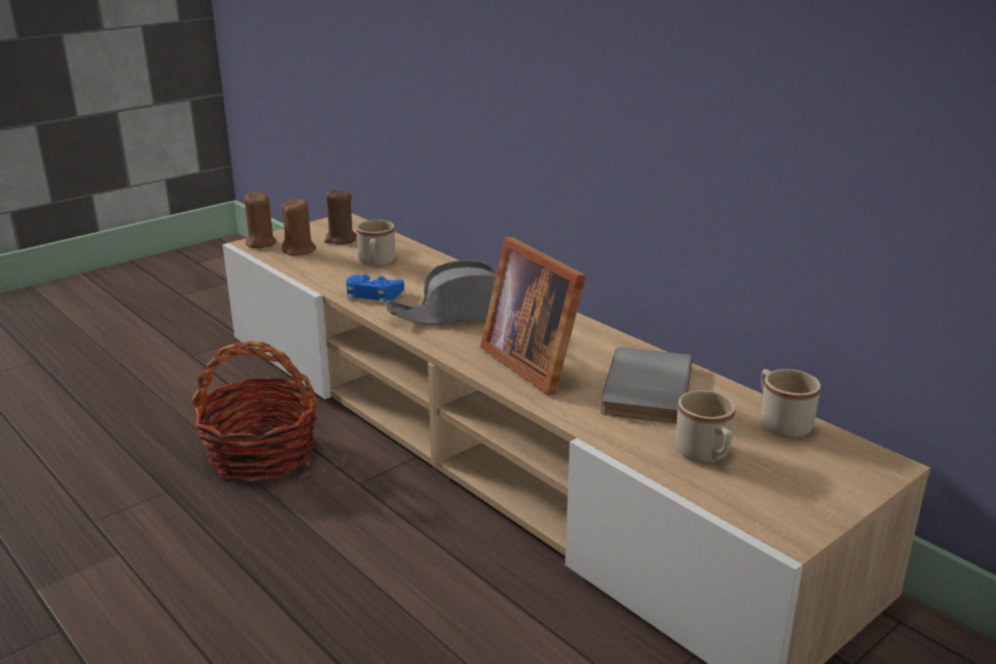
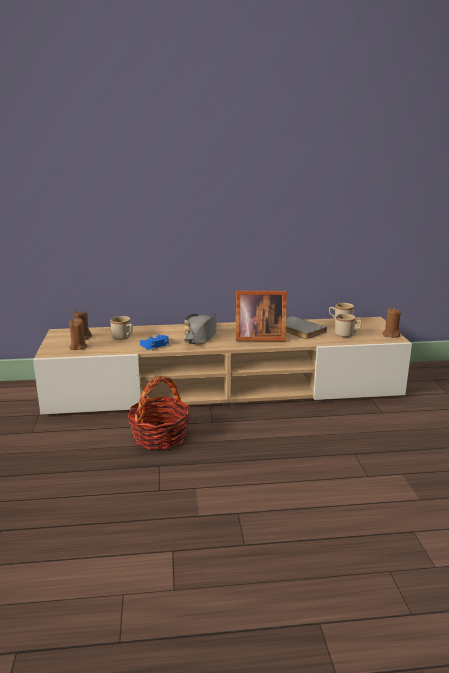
camera: 55 degrees left, 5 degrees down
(260, 243) = (51, 352): brown candle -> brown candle (391, 335)

